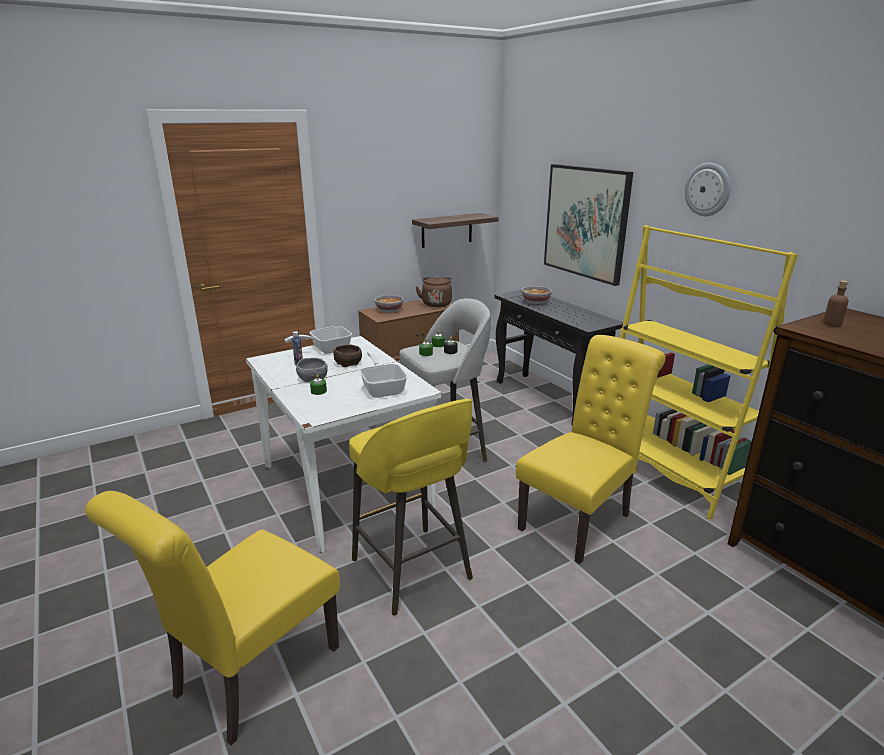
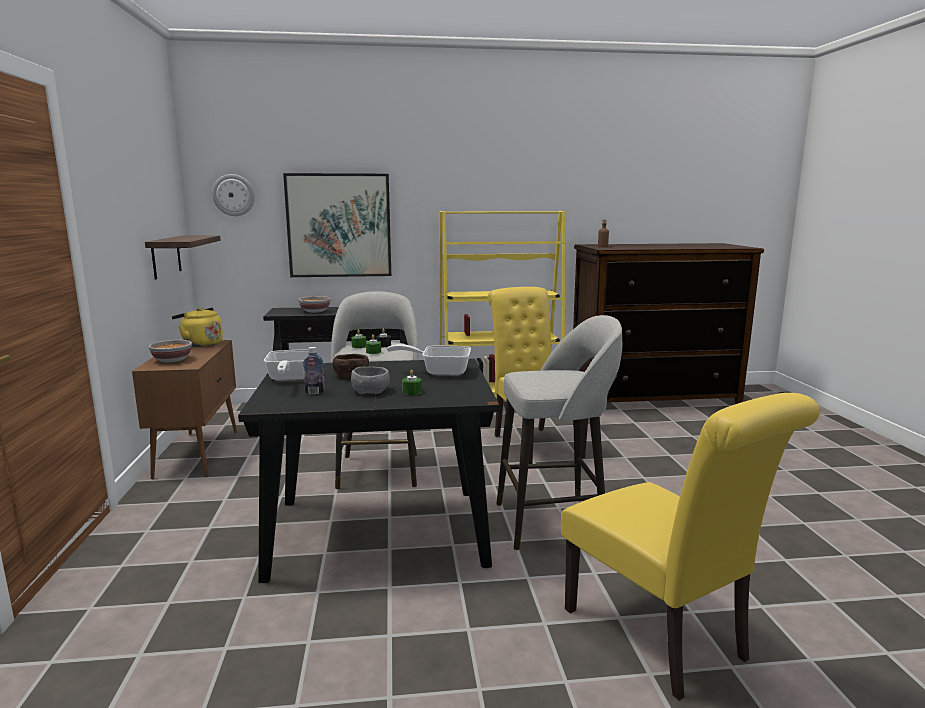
camera: 65 degrees left, 10 degrees down
(346, 487) = (381, 532): white dining table -> black dining table
(413, 571) = (553, 522): yellow stool -> grey stool
(436, 304) = (200, 344): brown kettle -> yellow kettle
(708, 189) = (464, 181): wall clock -> wall clock (233, 195)

